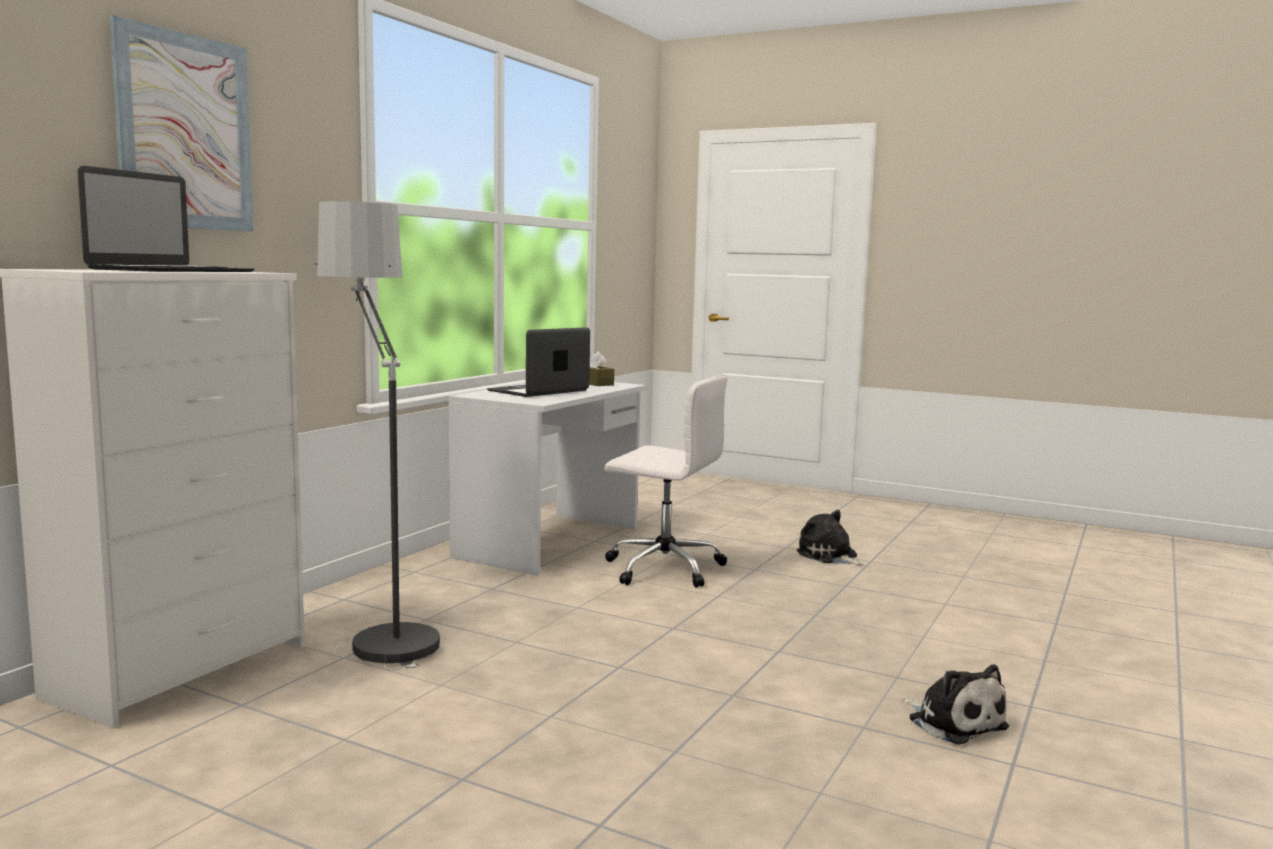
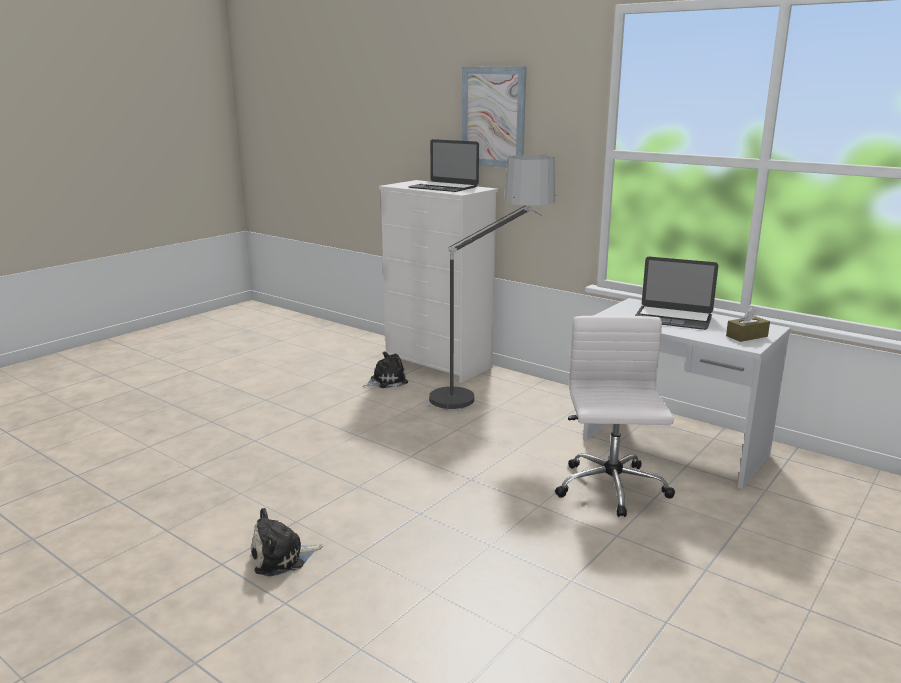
camera: 100 degrees right, 10 degrees up
(538, 391) = (673, 318): laptop -> laptop turned 150 degrees clockwise
(662, 568) = (611, 489): white office chair -> white office chair turned 150 degrees clockwise
(829, 556) = (677, 593): plush toy -> plush toy (386, 381)

